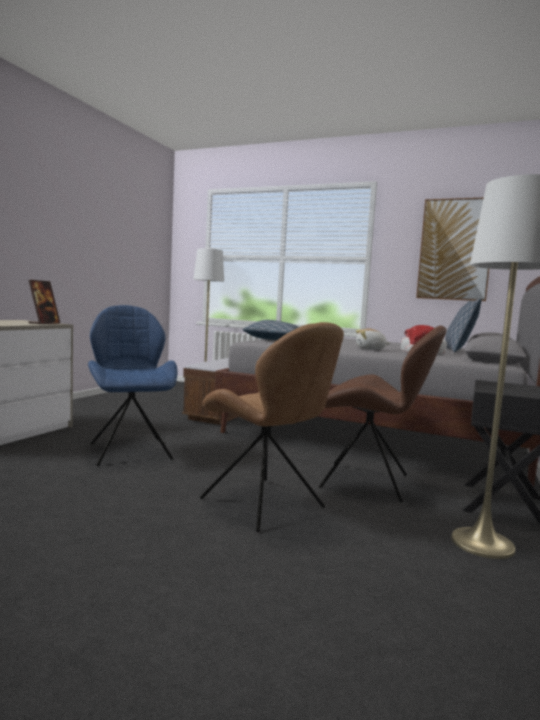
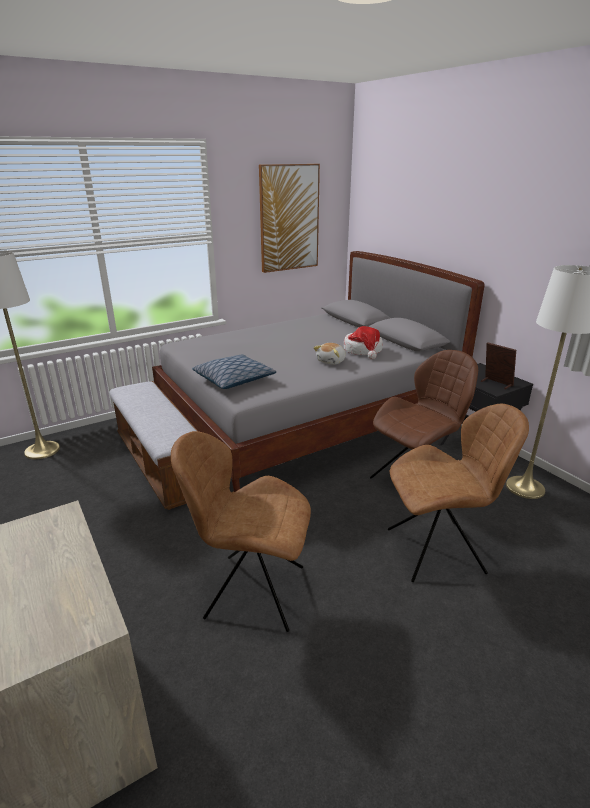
camera: 55 degrees left, 20 degrees up
(44, 323) = (56, 528): picture frame -> picture frame (496, 383)
(130, 450) = (251, 591): blue chair -> brown chair
(458, 351) = (346, 328): pillow -> none

